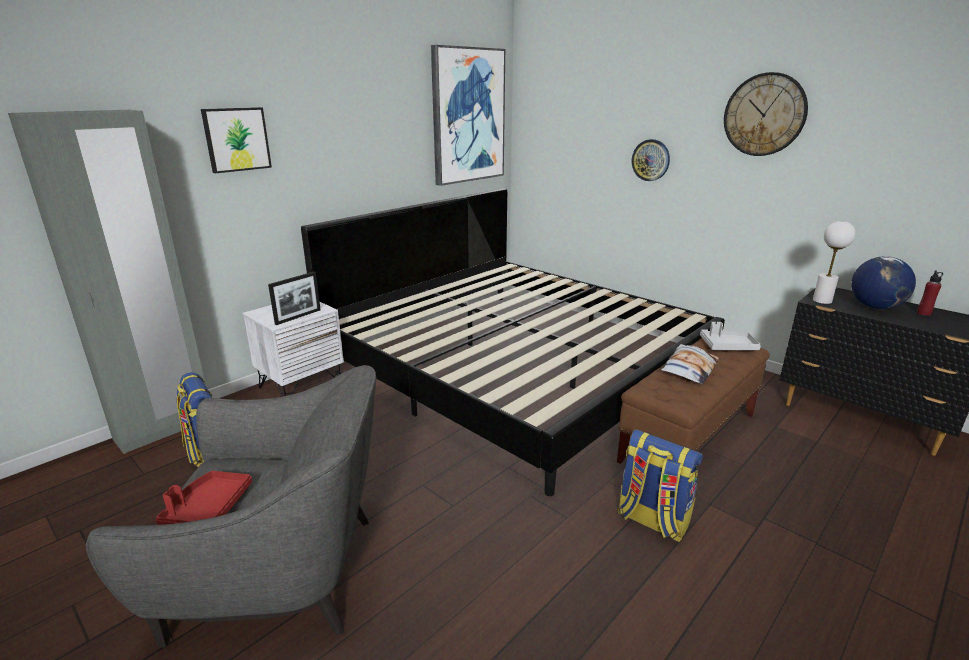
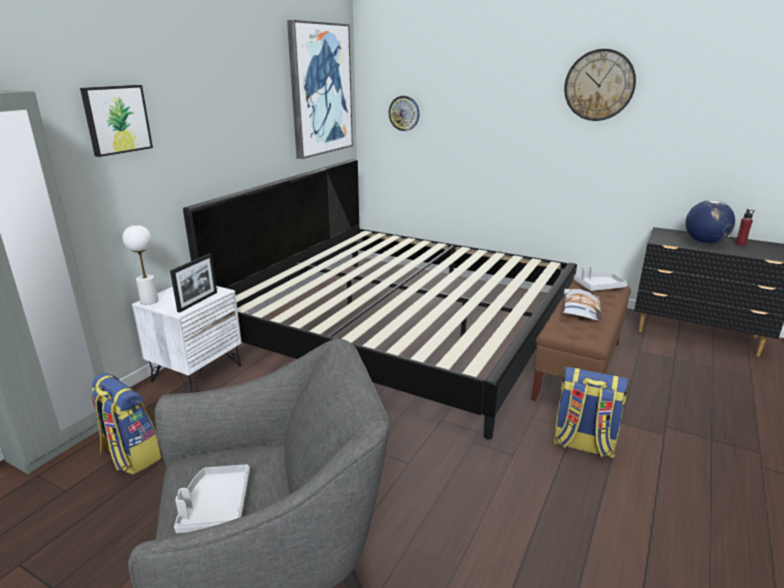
camera: 15 degrees left, 0 degrees up
(208, 509) = (216, 507): red tray -> grey tray
(651, 160) = (498, 127): wall clock -> wall clock (404, 113)
(821, 300) = (664, 240): white table lamp -> white table lamp (149, 301)

